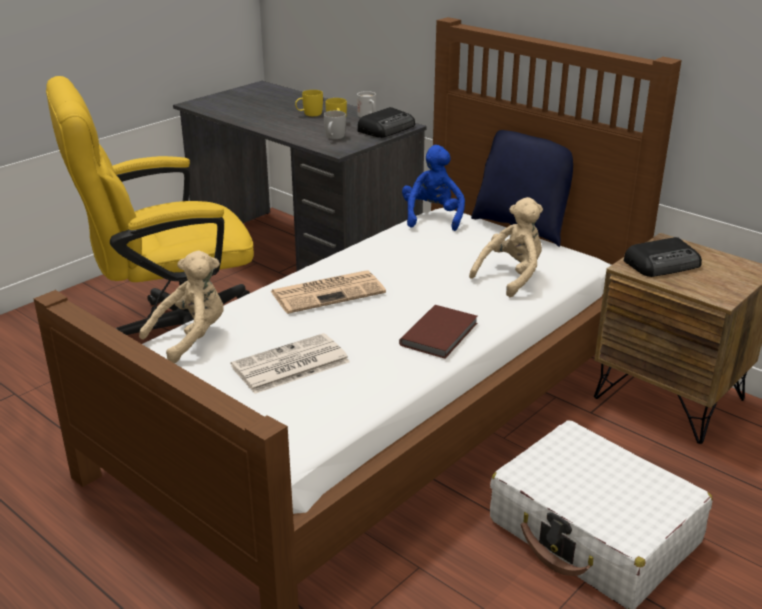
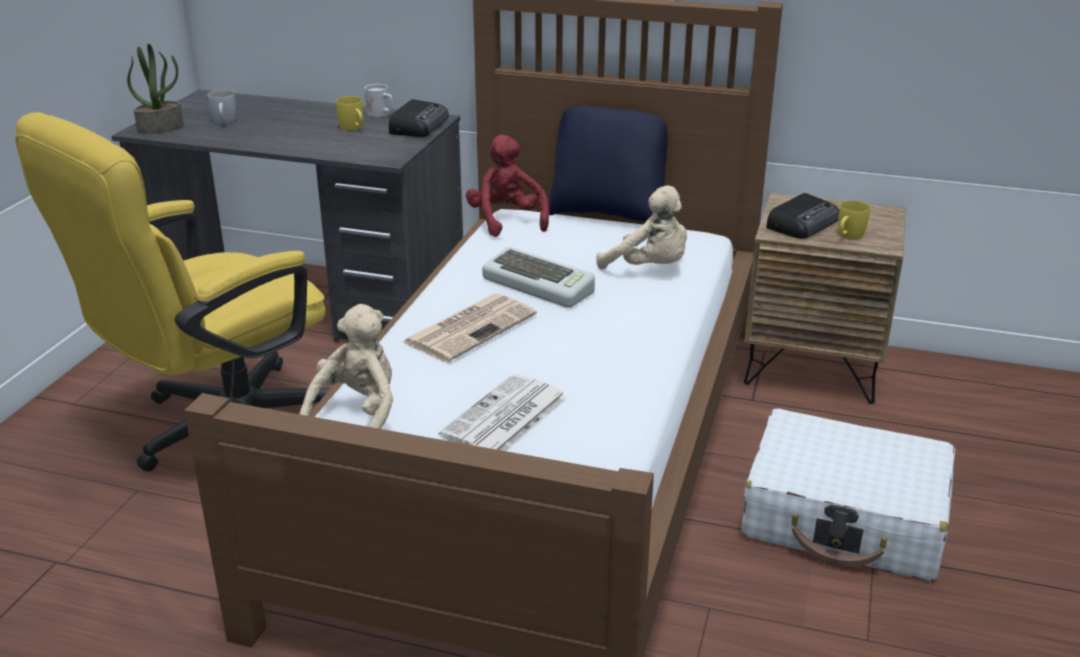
camera: 25 degrees left, 0 degrees up
(209, 104) = (161, 127): none -> potted plant
(309, 114) = (306, 122): yellow mug -> yellow mug (848, 236)
(334, 137) = (368, 145): white mug -> white mug (224, 122)
(411, 272) = (540, 285): none -> keyboard
(432, 217) = (506, 221): blue plush toy -> red plush toy
(441, 334) = (635, 345): brown book -> none
(511, 276) = (649, 268): beige plush toy -> beige plush toy turned 105 degrees clockwise

